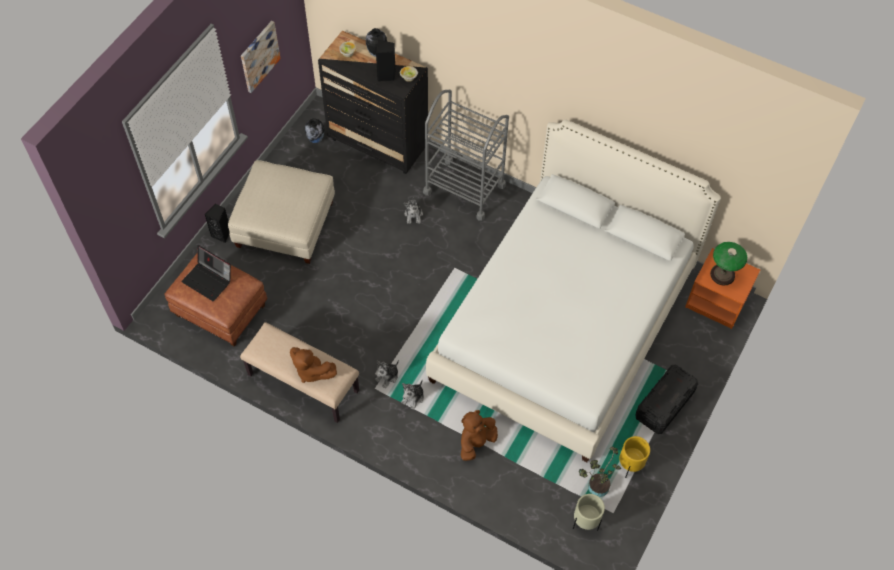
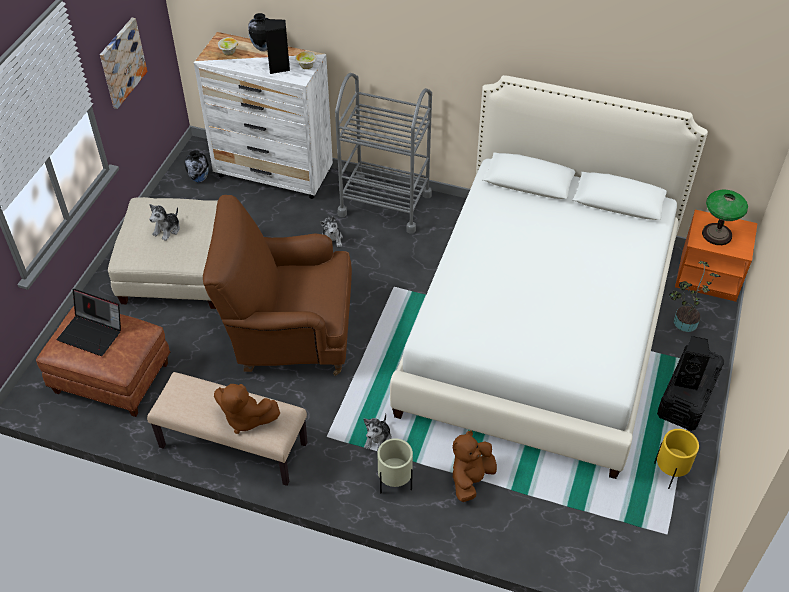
camera: 10 degrees left, 10 degrees down
(222, 234) = (101, 293): black speaker -> black speaker (686, 380)
(363, 297) = (289, 335): none -> brown armchair
(378, 144) = (274, 174): black dresser -> white dresser
(387, 376) = (340, 420): plush toy -> plush toy (167, 230)
(585, 522) = (636, 552): beige planter -> beige planter (394, 483)
(595, 487) = (635, 507): potted plant -> potted plant (683, 323)

